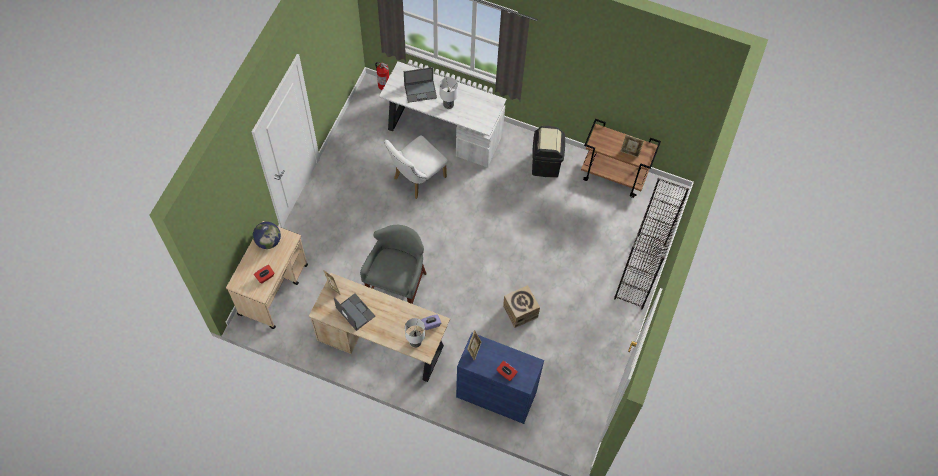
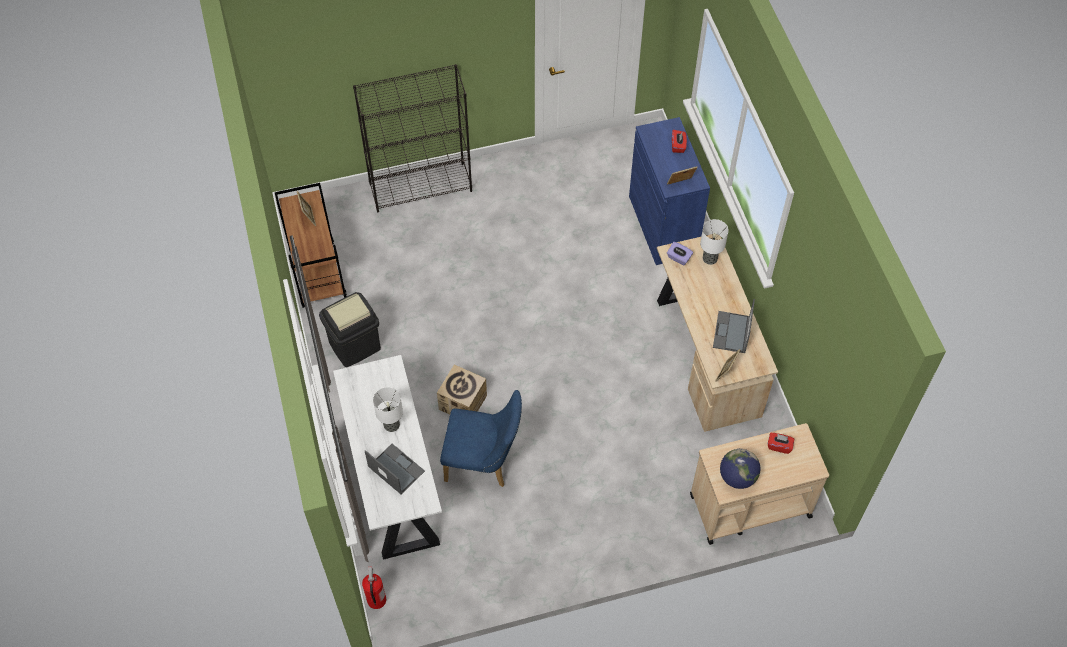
camera: 125 degrees left, 5 degrees down
(398, 288) = (634, 384): grey stool -> none
(416, 179) = (484, 463): white chair -> blue chair
(520, 311) = (558, 259): cardboard box -> cardboard box (463, 402)

